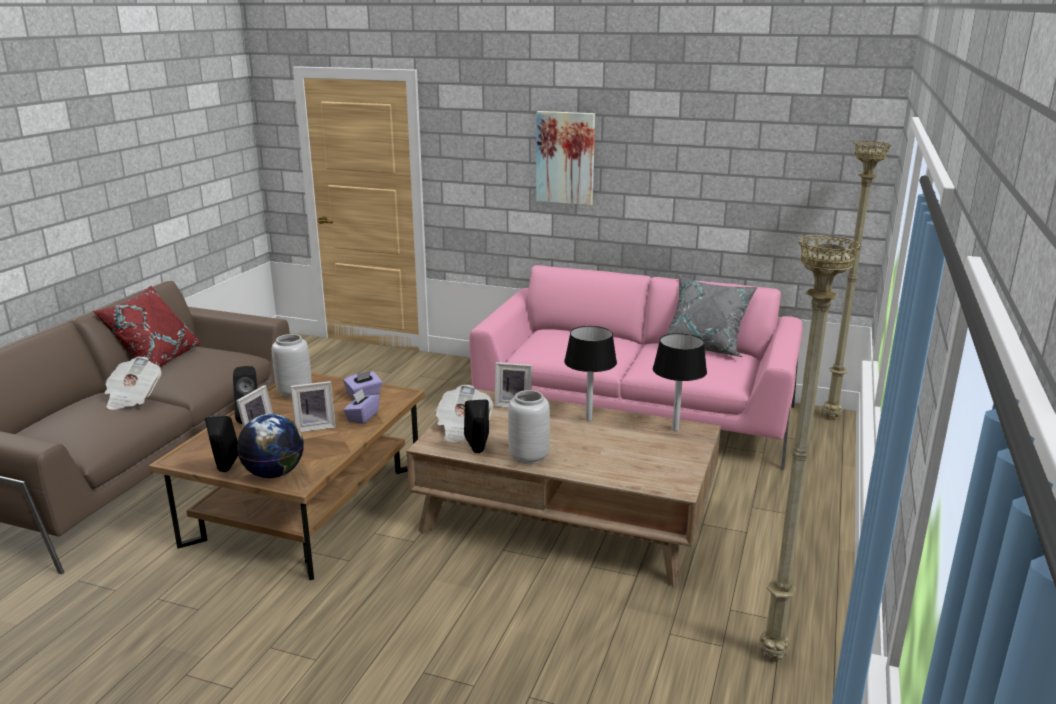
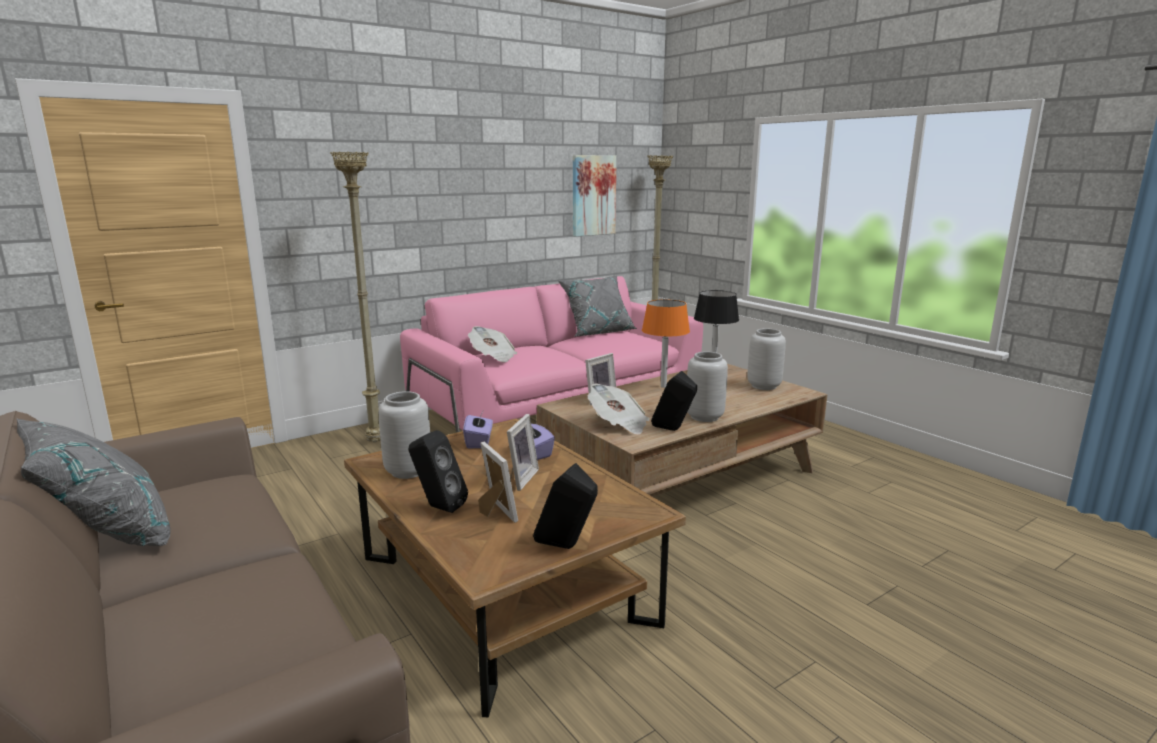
camera: 55 degrees left, 5 degrees down
(133, 398) = (222, 572): newspaper -> newspaper (493, 357)
(156, 360) = (106, 534): red pillow -> grey pillow
(274, 473) = (608, 521): globe -> none
(565, 158) = (430, 187): picture -> picture (593, 195)
(588, 420) = (663, 386): black table lamp -> orange table lamp
(666, 463) = (763, 386): none -> grey vase
(773, 654) = (908, 471): beige floor lamp -> beige floor lamp (375, 441)

